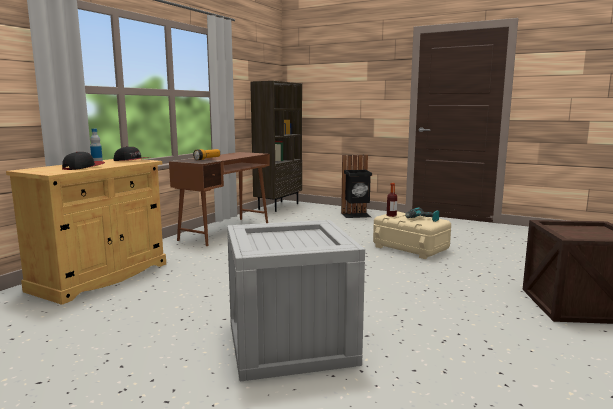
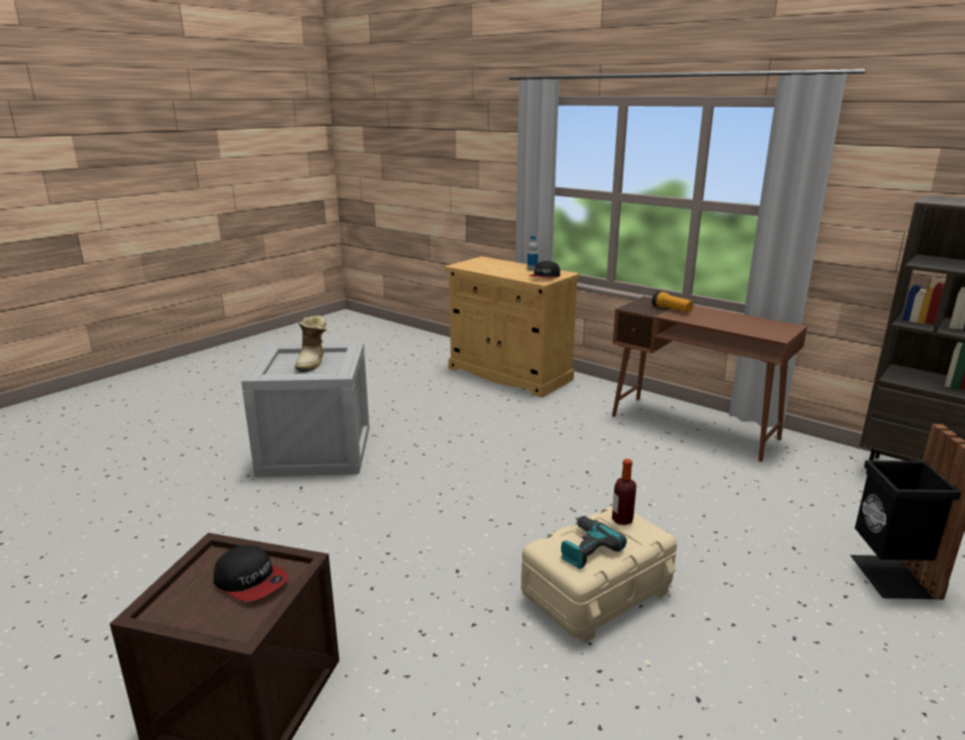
camera: 100 degrees right, 10 degrees up
(83, 167) = (493, 269): cap -> cap (251, 581)
(282, 240) = (313, 362): none -> boot

